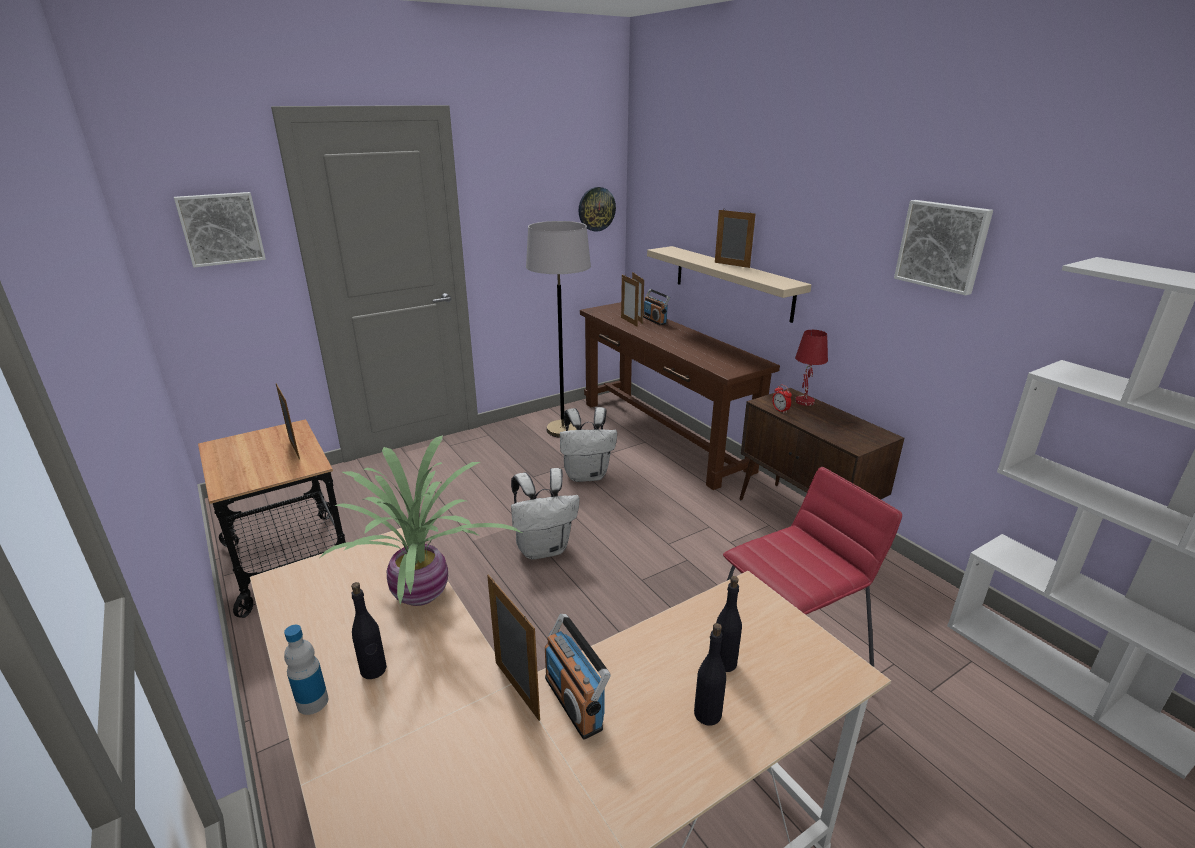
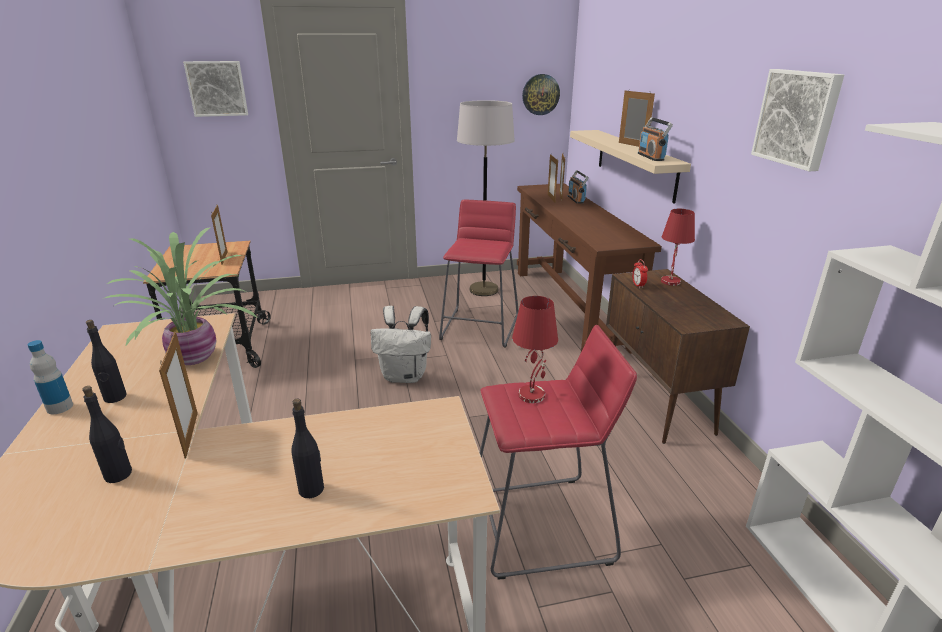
camera: 20 degrees right, 0 degrees up
(574, 702) = (221, 453): radio -> radio (651, 157)
(587, 475) = (480, 327): white backpack -> red stool
(724, 662) = (365, 457): black bottle -> black bottle (119, 474)
(781, 550) = (532, 394): none -> red table lamp

